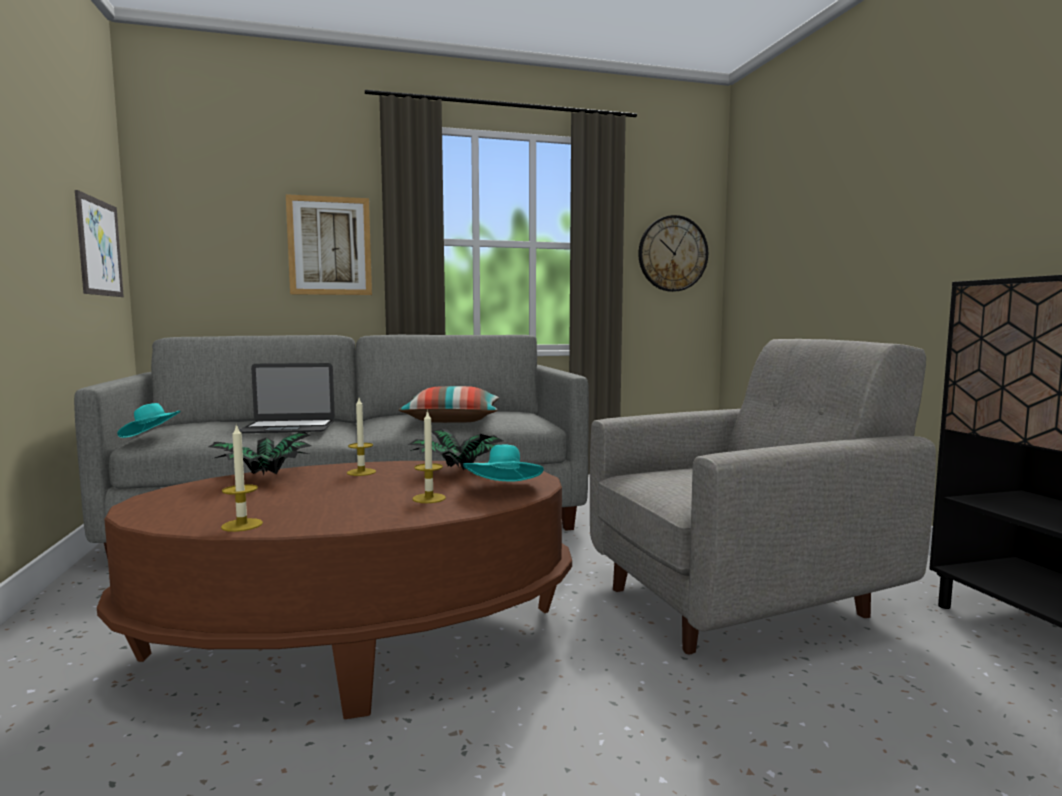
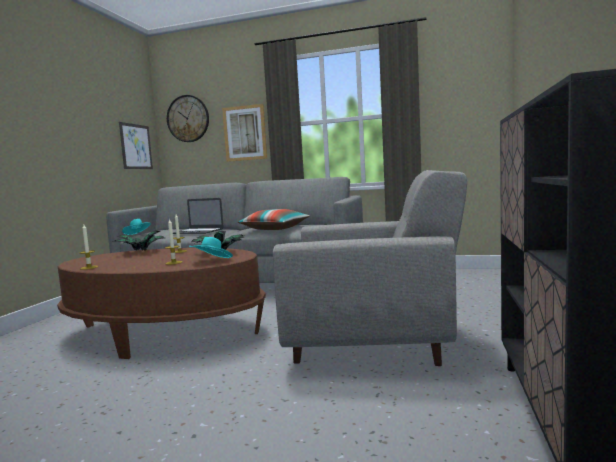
camera: 30 degrees right, 0 degrees up
(672, 253) = (466, 111): wall clock -> wall clock (188, 118)

